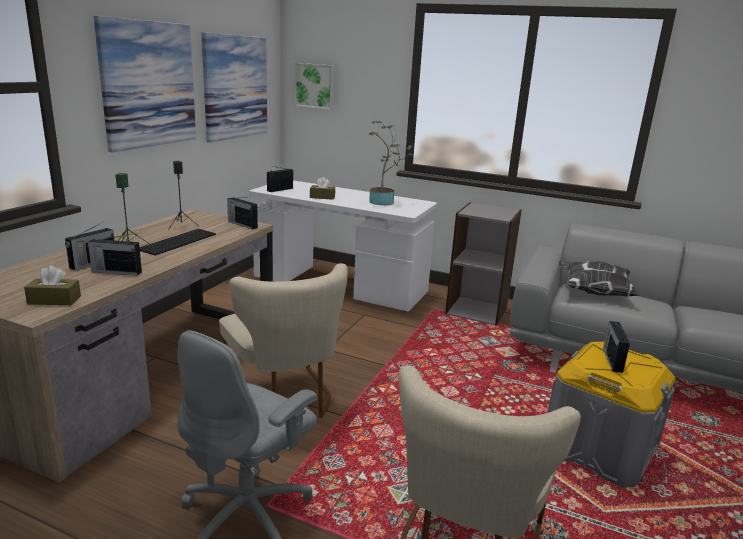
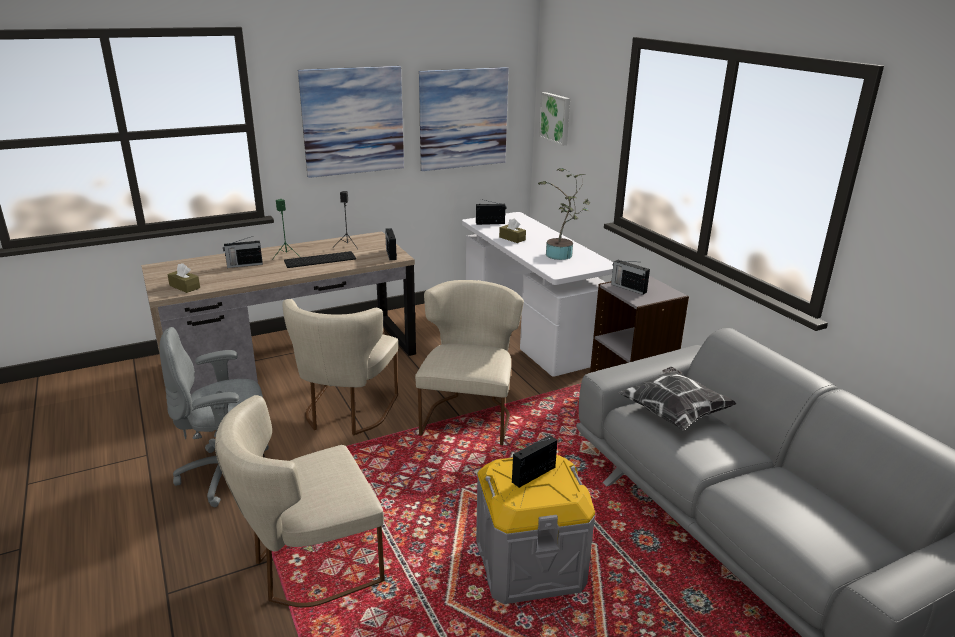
camera: 40 degrees right, 5 degrees up
(116, 271) = (245, 275): radio -> radio (628, 288)
(392, 362) = (469, 416): none -> beige chair

